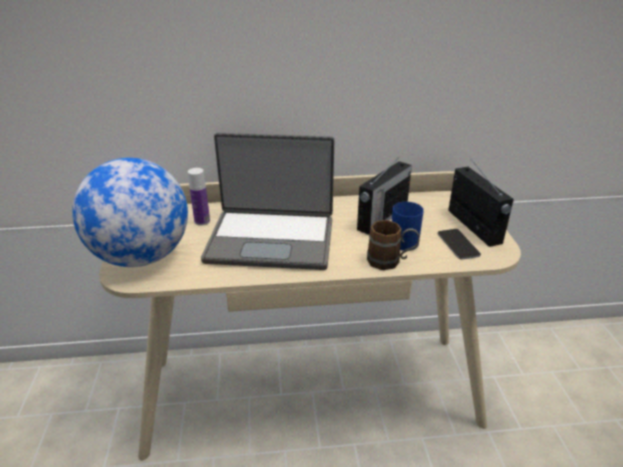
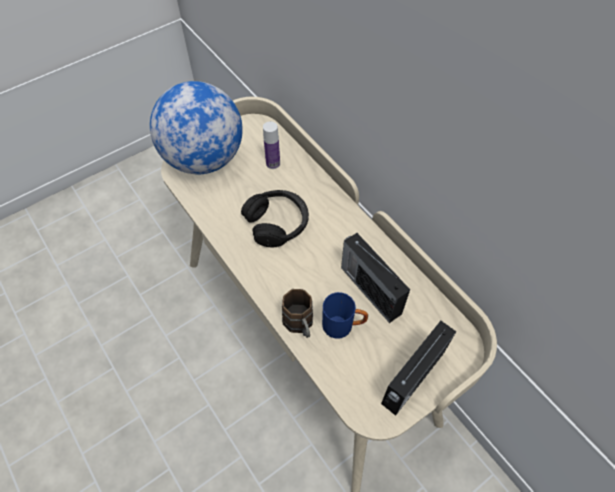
camera: 60 degrees right, 25 degrees up
(271, 239) = (277, 223): laptop -> black headphones
(381, 218) = (369, 289): radio -> radio turned 45 degrees clockwise
(458, 244) = (366, 373): phone -> none

